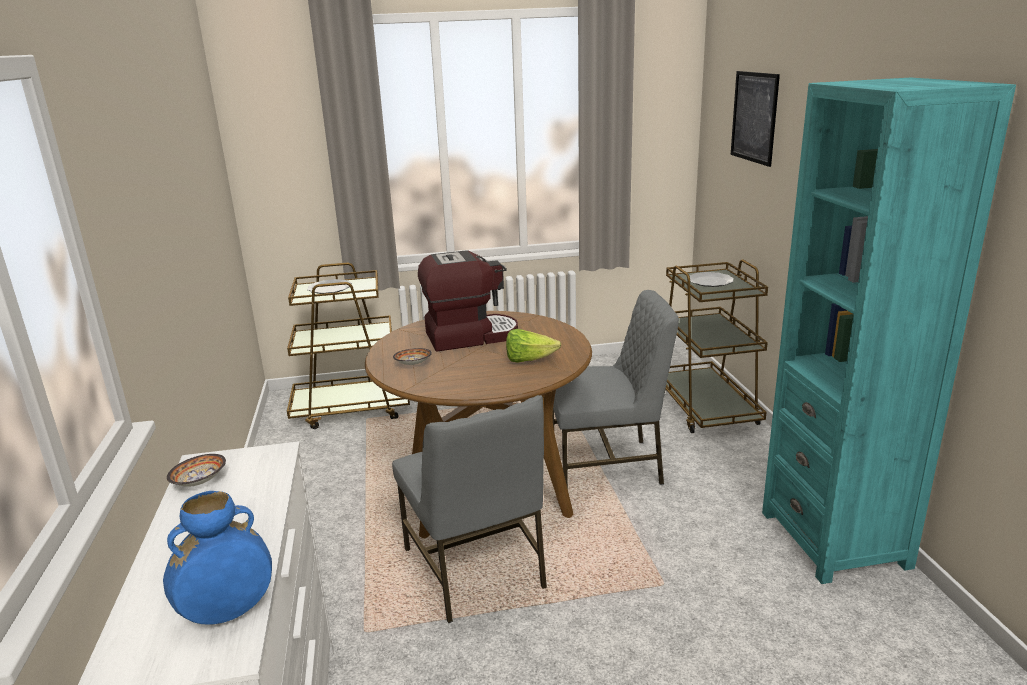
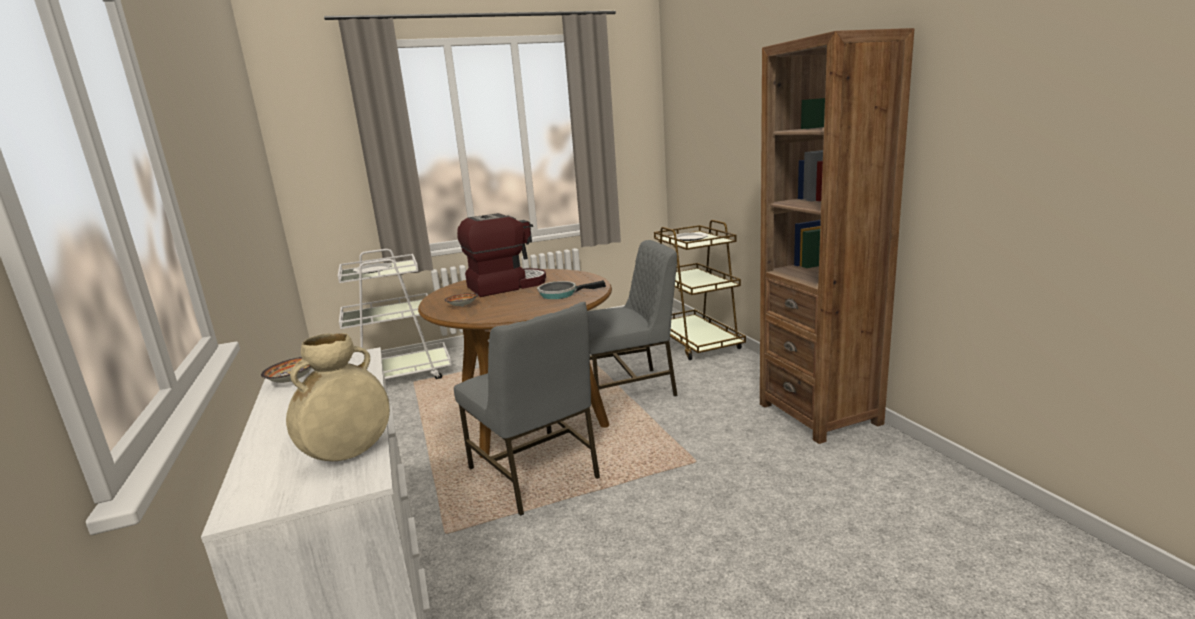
camera: 10 degrees left, 5 degrees down
(228, 612) = (349, 454): blue vase -> beige vase
(352, 409) = (399, 376): brown cart -> white cart
(529, 360) = (561, 294): lettuce -> frying pan
(754, 117) = (709, 108): picture -> none
(834, 539) = (819, 413): turquoise bookcase -> brown bookcase

